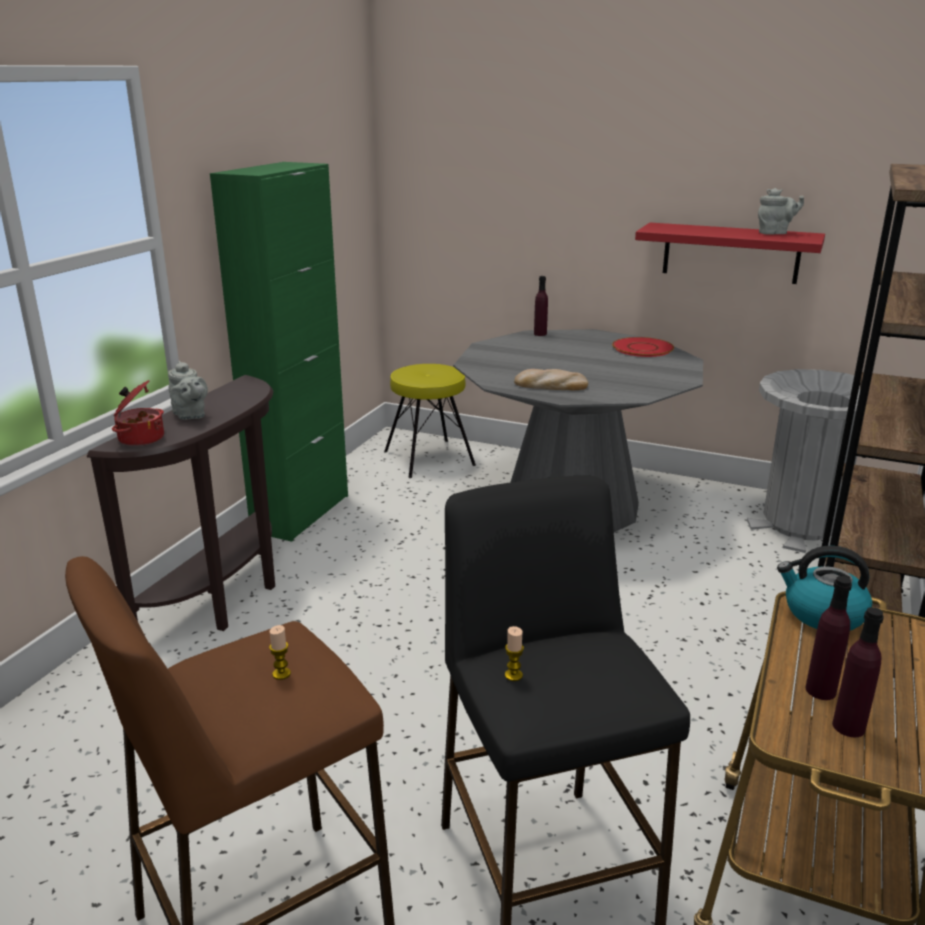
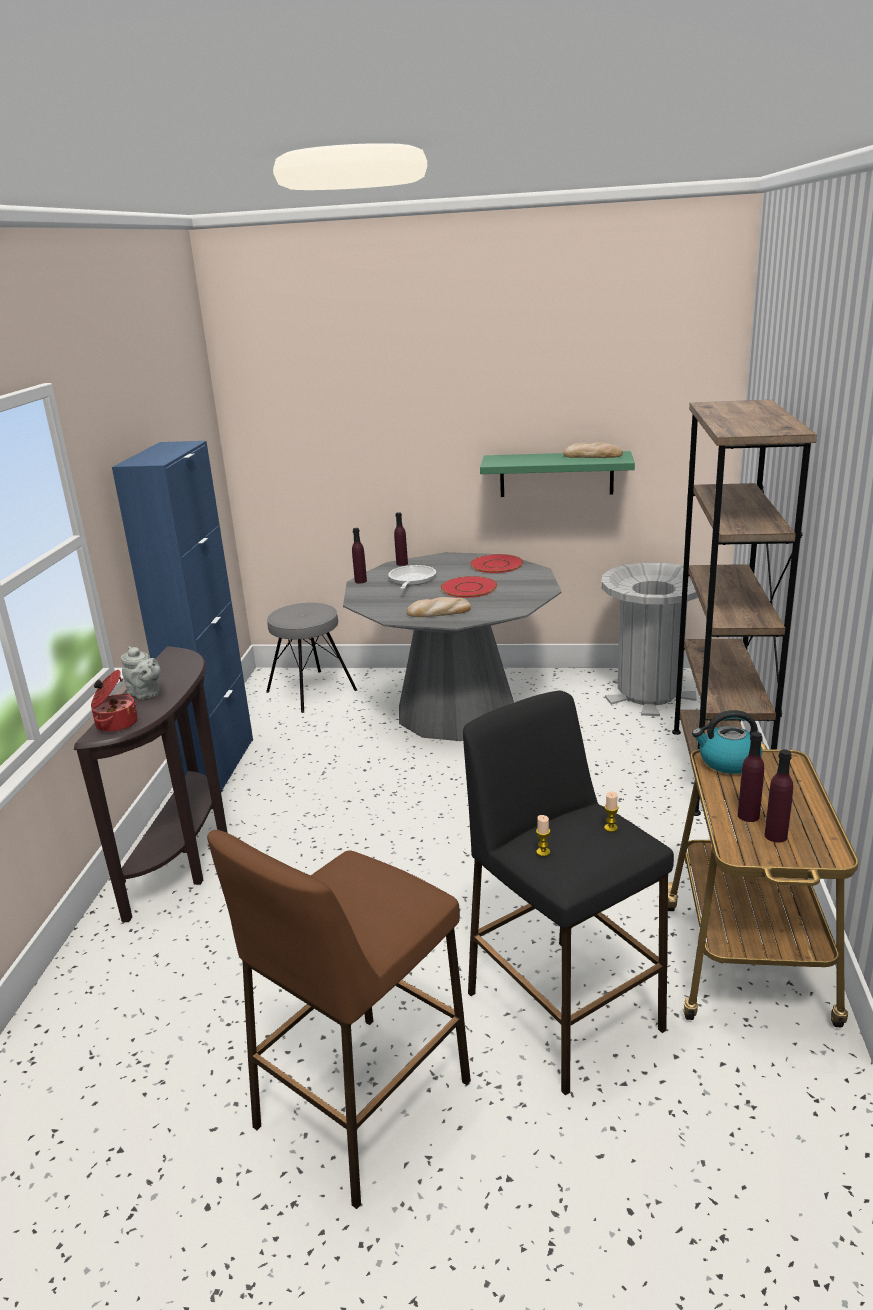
camera: 15 degrees left, 0 degrees up
(281, 674) = (370, 891): candle -> candle (610, 828)
(301, 513) = (216, 764): green cabinet -> blue cabinet
(429, 458) = (312, 691): yellow stool -> grey stool
(486, 344) = (360, 581): none -> purple bottle
(539, 351) = (411, 580): none -> frying pan
(598, 367) = (468, 588): none -> red plate
(731, 253) = (556, 474): red shelf -> green shelf
(775, 233) = (592, 455): grey teapot -> bread

